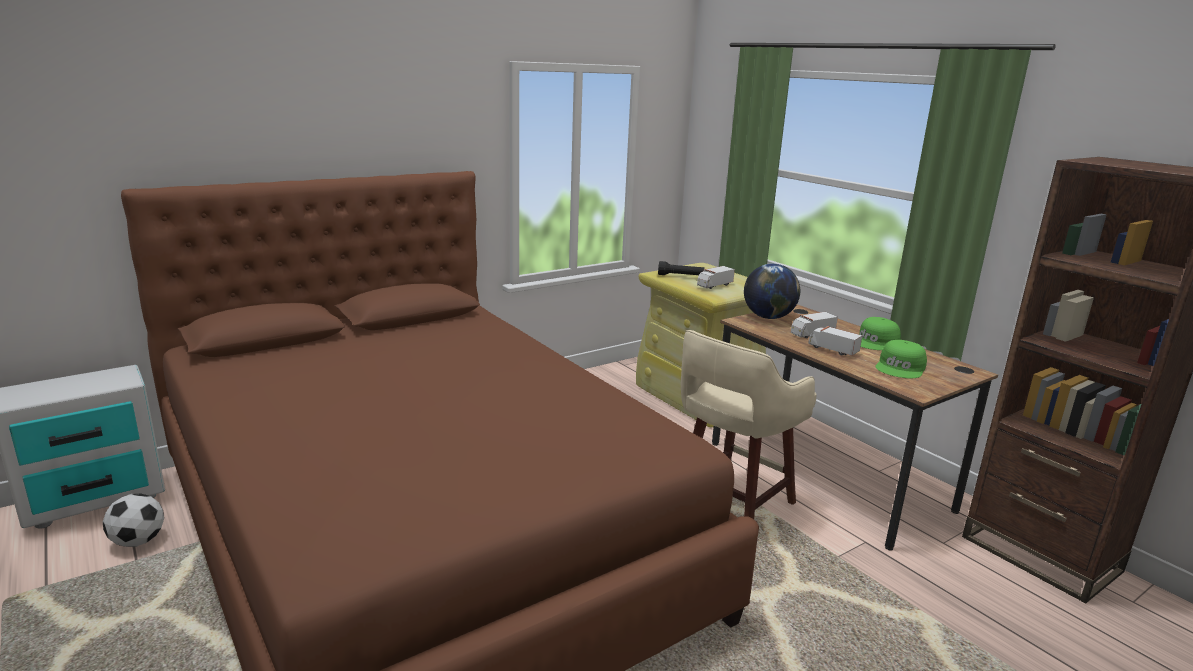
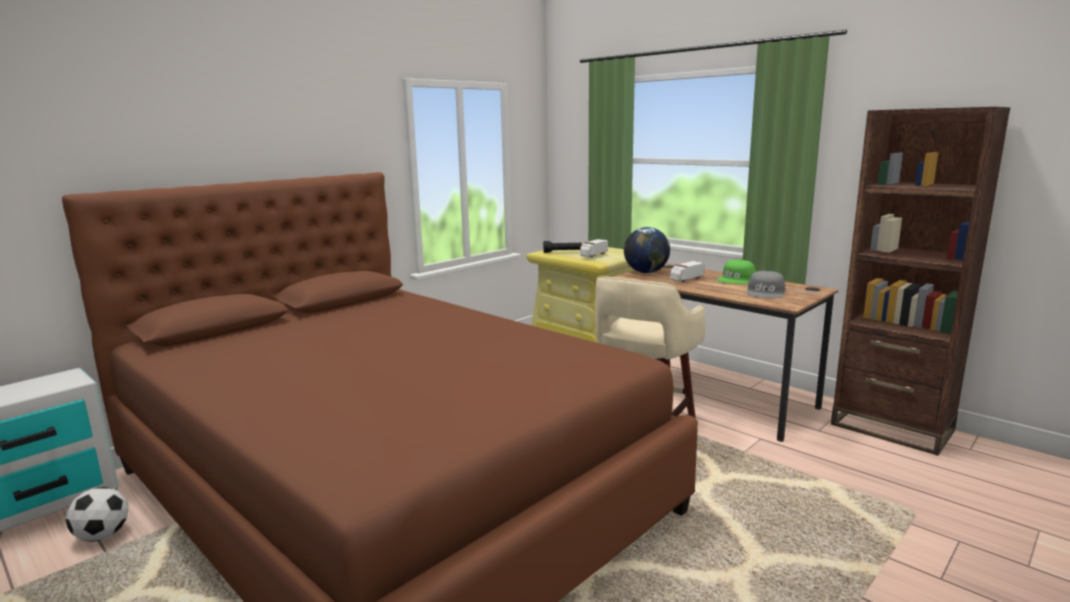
camera: 10 degrees left, 5 degrees down
(832, 350) = (708, 287): toy truck -> none
(901, 368) = (766, 292): green cap -> grey cap

